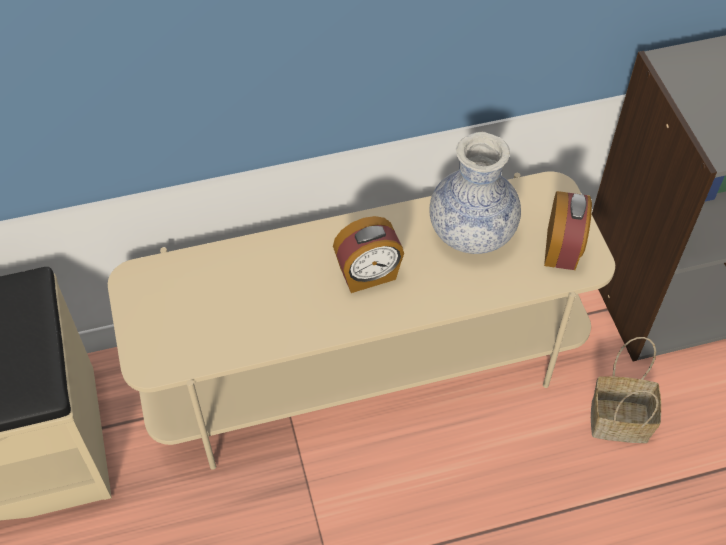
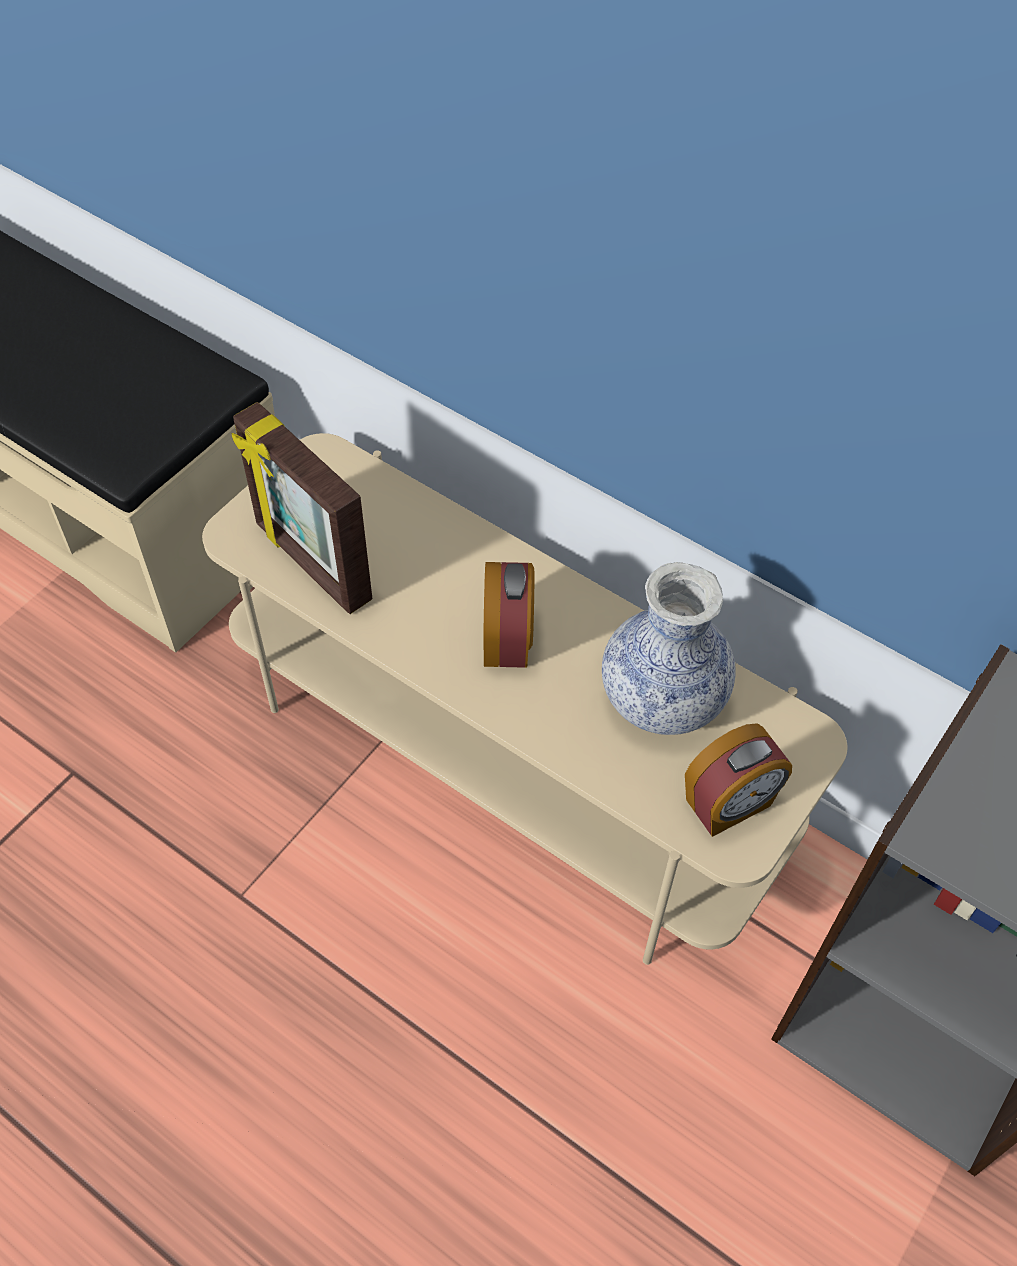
camera: 50 degrees right, 0 degrees up
(215, 337) = (311, 563): none -> picture frame
(368, 275) = (508, 640): alarm clock -> alarm clock turned 120 degrees counterclockwise
(621, 420) = (676, 1078): basket -> none

